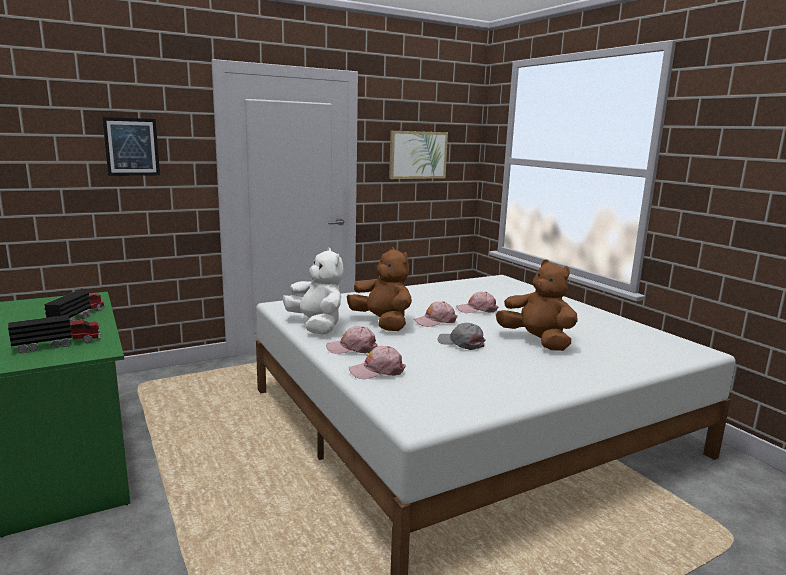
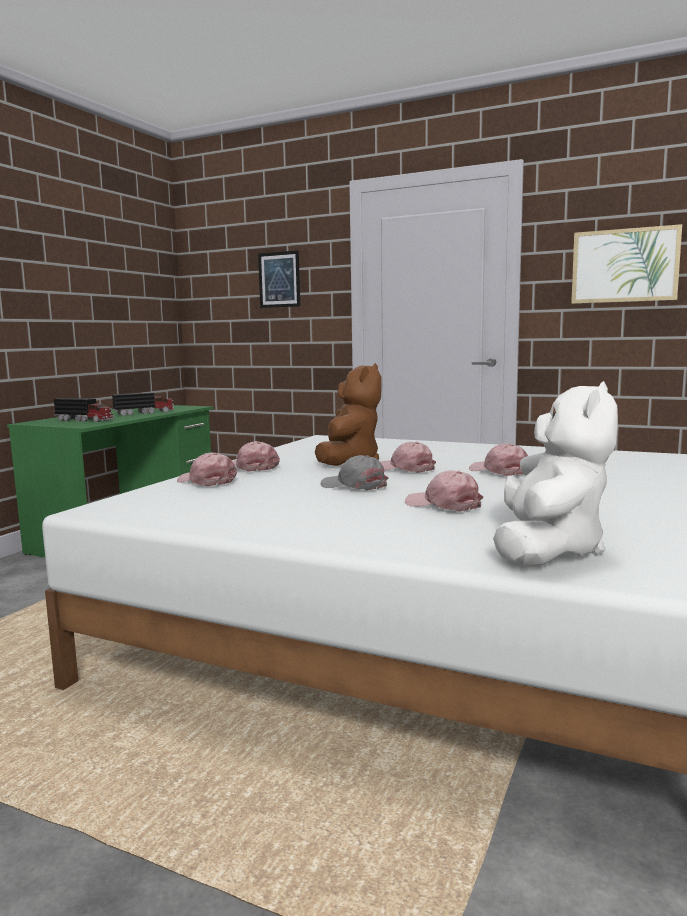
camera: 55 degrees right, 5 degrees down
(317, 326) = (291, 452): white plush toy -> white plush toy (547, 550)
(461, 343) = (354, 485): grey cap -> grey cap turned 60 degrees counterclockwise
(537, 341) = (444, 504): brown plush toy -> pink cap

